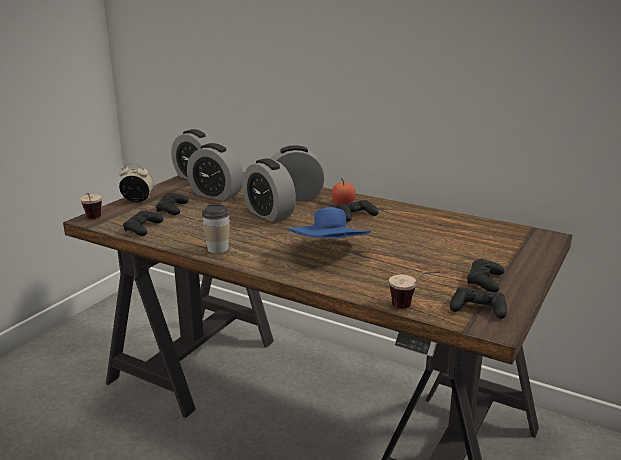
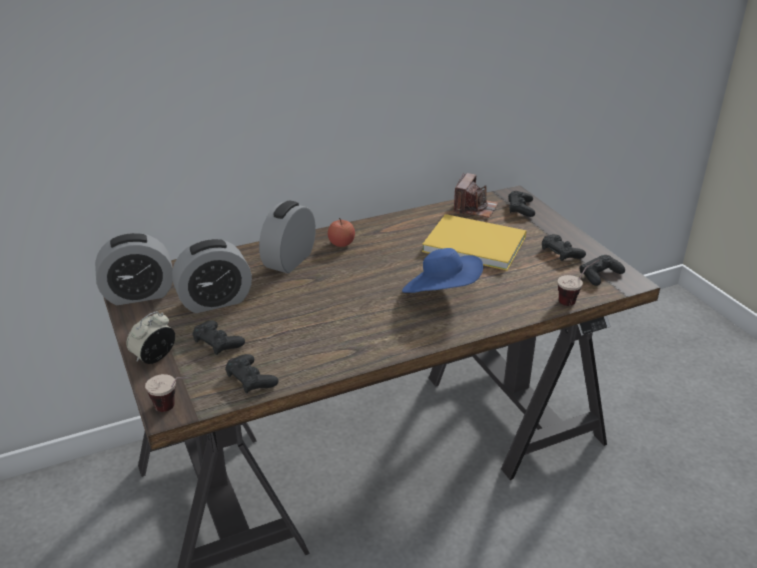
camera: 55 degrees left, 10 degrees up
(218, 249) = (366, 349): cup -> none
(269, 214) = (314, 290): alarm clock -> none
(356, 215) = (377, 249): black game controller -> black game controller (521, 208)
(428, 242) = (472, 242): none -> yellow book
(487, 228) = (475, 208): none -> camera

